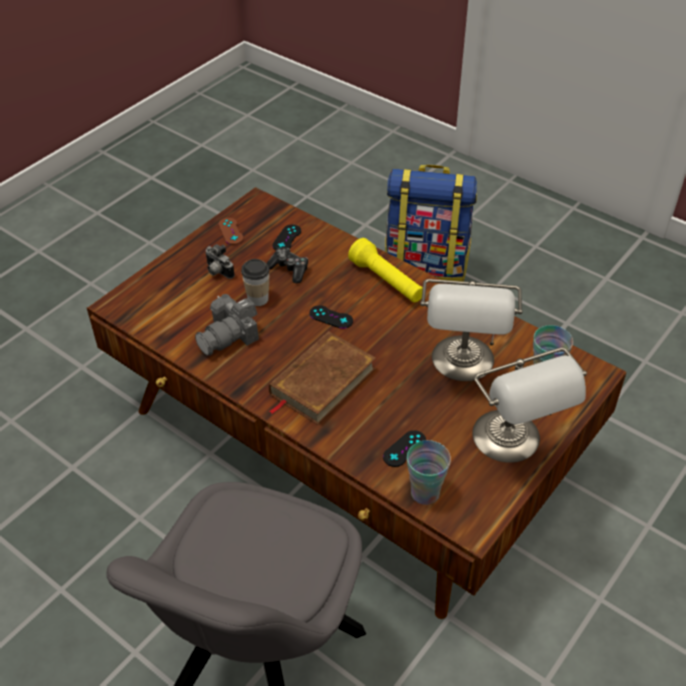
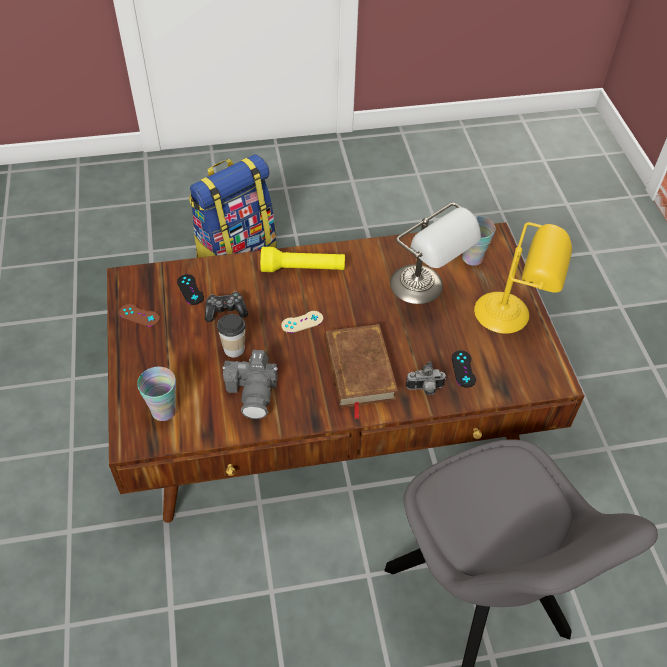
camera: 50 degrees left, 5 degrees up
(217, 272) = (175, 353): camera -> camera (425, 389)
(331, 317) = (302, 322): black game controller -> beige game controller
(425, 493) = (509, 385): cup -> cup (164, 411)
(514, 446) = (513, 314): white table lamp -> yellow table lamp

